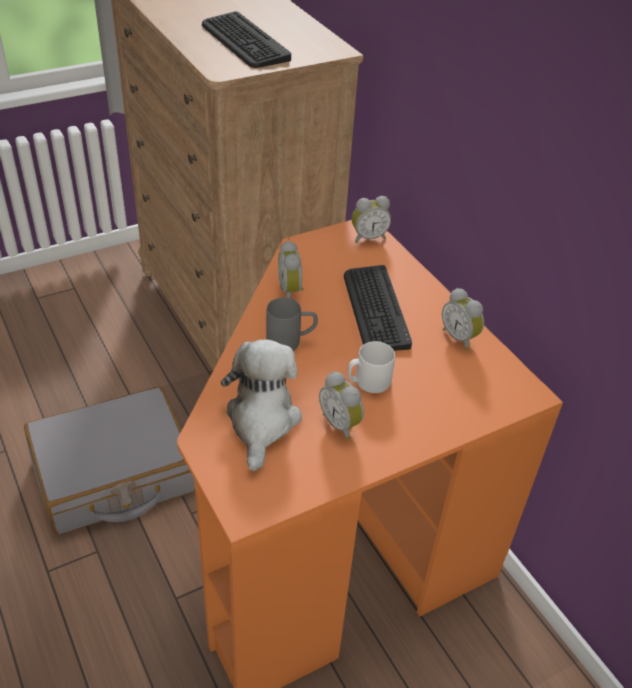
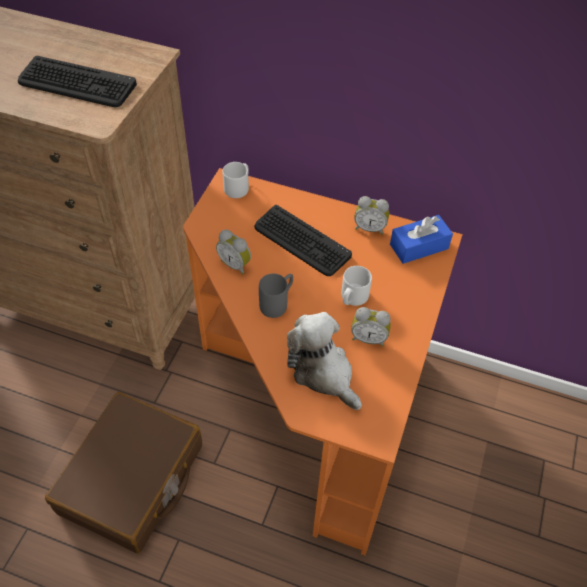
camera: 40 degrees left, 10 degrees up
(114, 475) = (132, 480): grey suitcase -> brown suitcase
(368, 237) = (238, 188): alarm clock -> grey mug
(495, 383) = (419, 246): none -> blue tissue box

